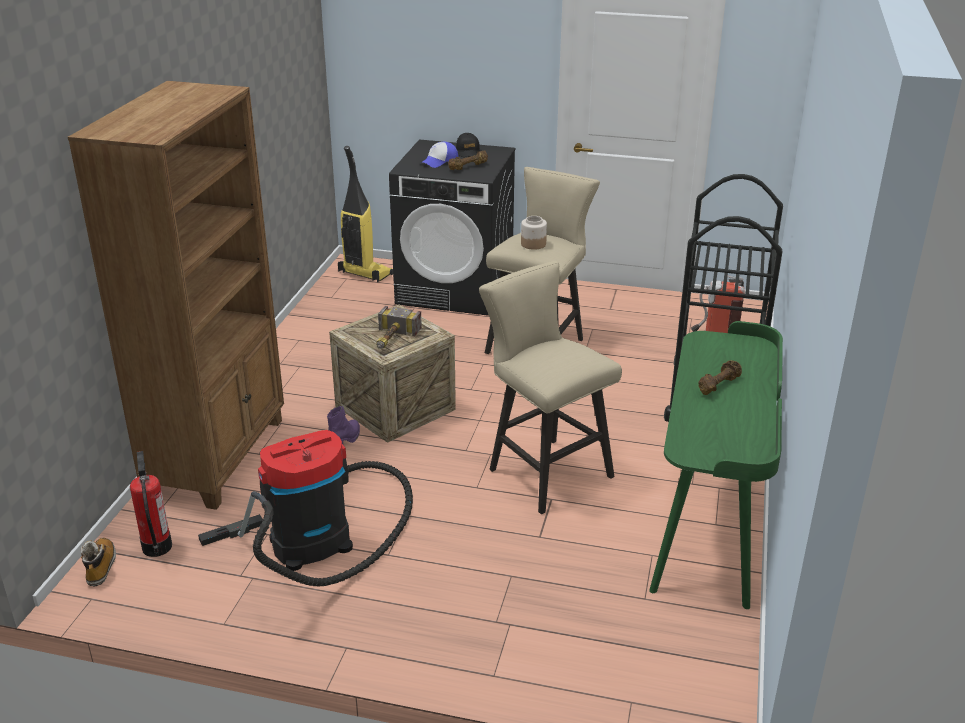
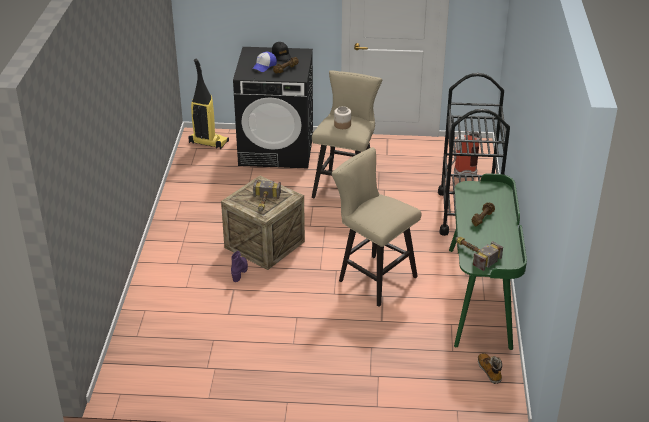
camera: 10 degrees left, 5 degrees up
(101, 567) = (117, 373): boot -> boot (489, 371)
(156, 547) = (146, 357): fire extinguisher -> none
(218, 456) = (160, 292): brown bookcase -> none
(319, 539) = (247, 339): vacuum cleaner -> none
(691, 435) = (473, 254): none -> hammer

